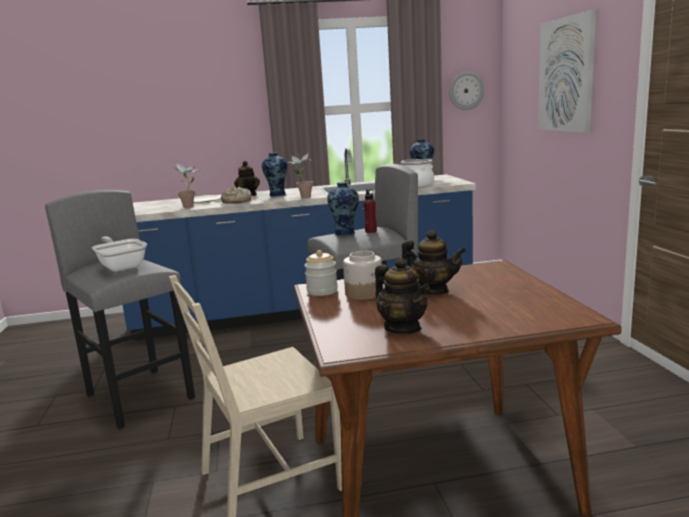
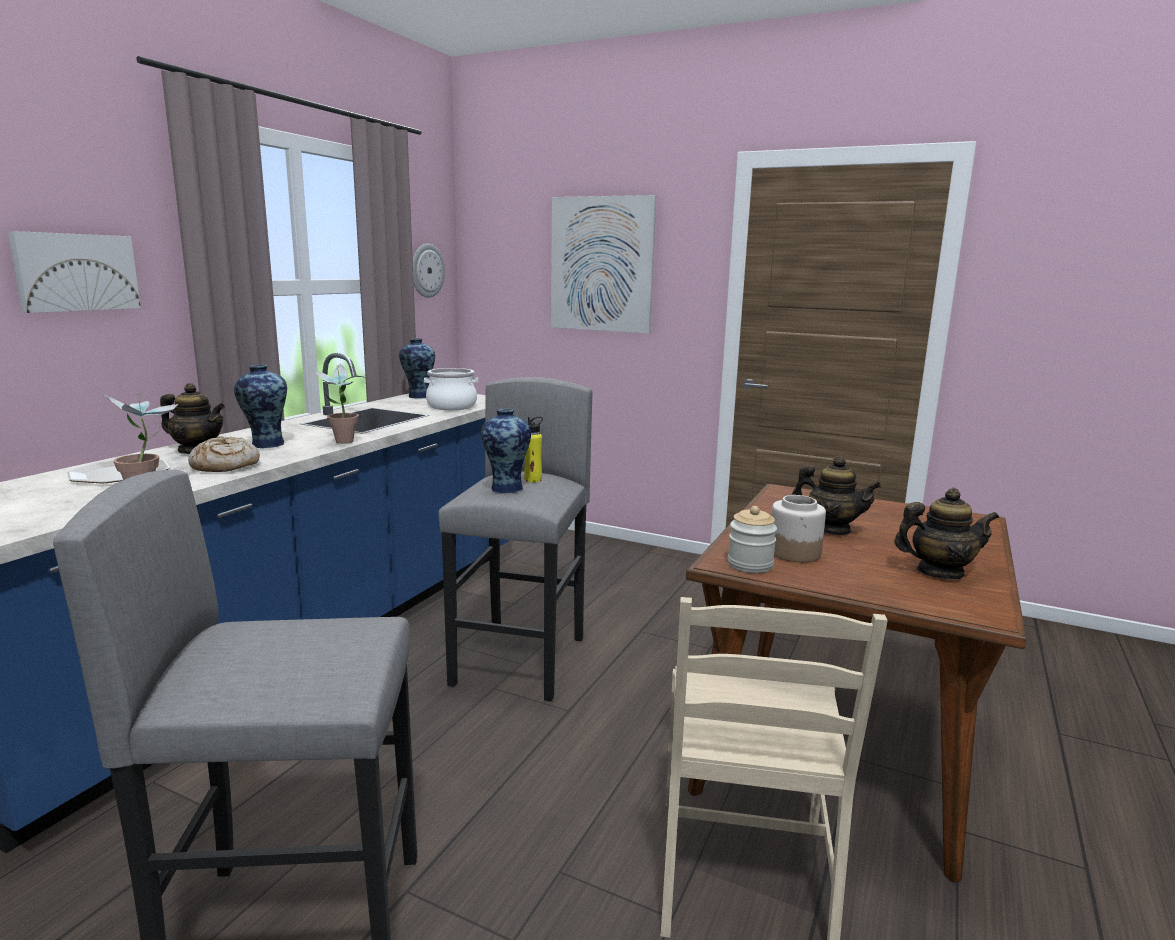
camera: 55 degrees left, 0 degrees up
(121, 266) = (298, 643): frying pan -> none
(222, 108) = (75, 272): none -> picture
(371, 231) = (533, 479): red bottle -> yellow bottle
(432, 291) = (831, 530): teapot -> teapot turned 60 degrees clockwise

